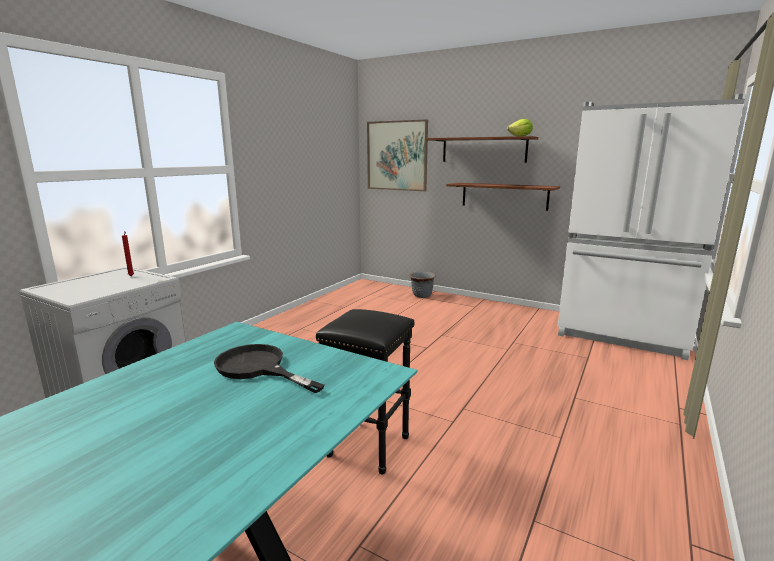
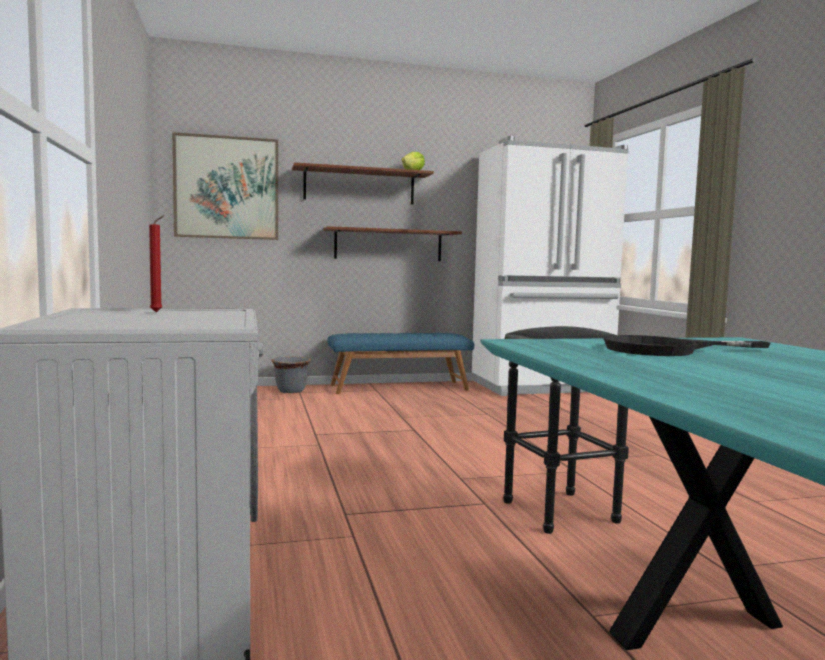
camera: 45 degrees left, 10 degrees down
(496, 307) = (399, 387): none -> blue bench

